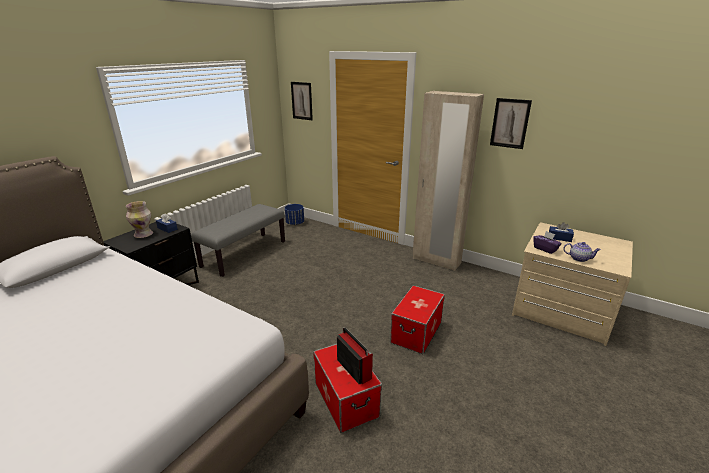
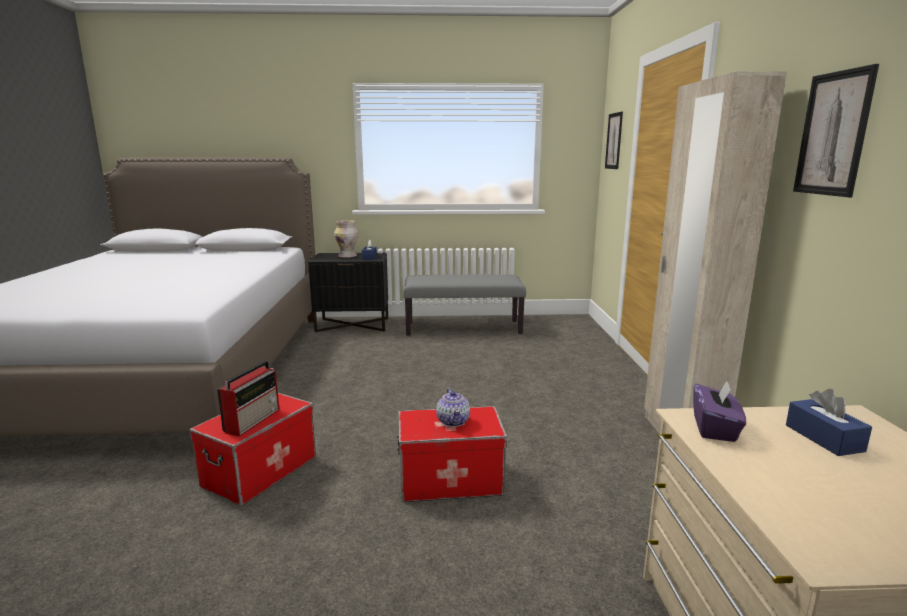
camera: 55 degrees right, 10 degrees down
(295, 223) = (572, 324): blue planter -> none
(578, 258) = (753, 477): teapot -> teapot (453, 421)

